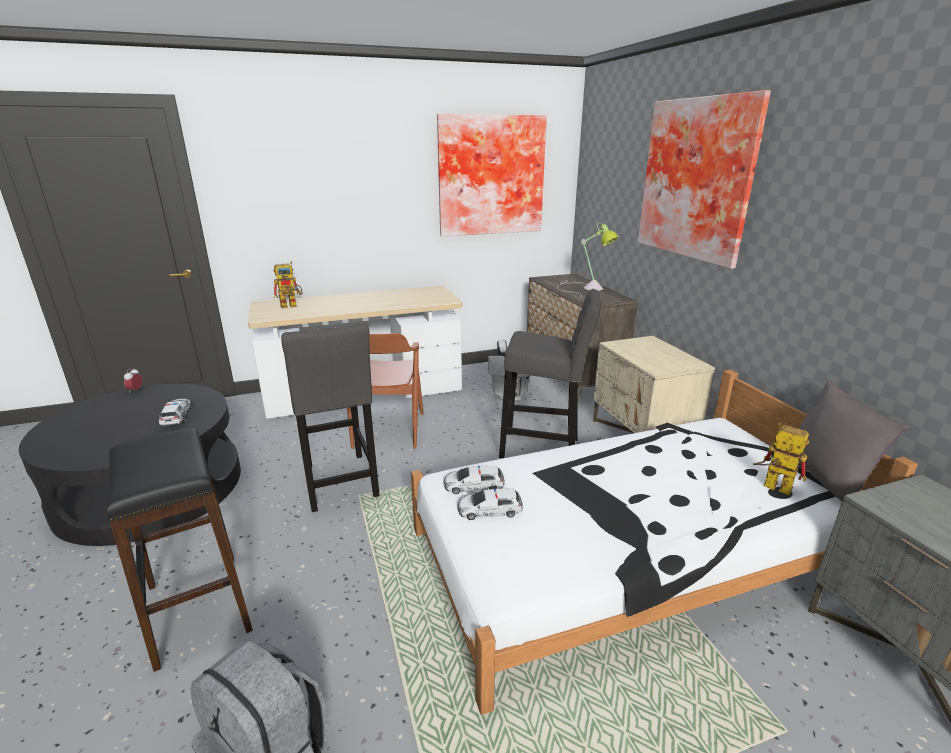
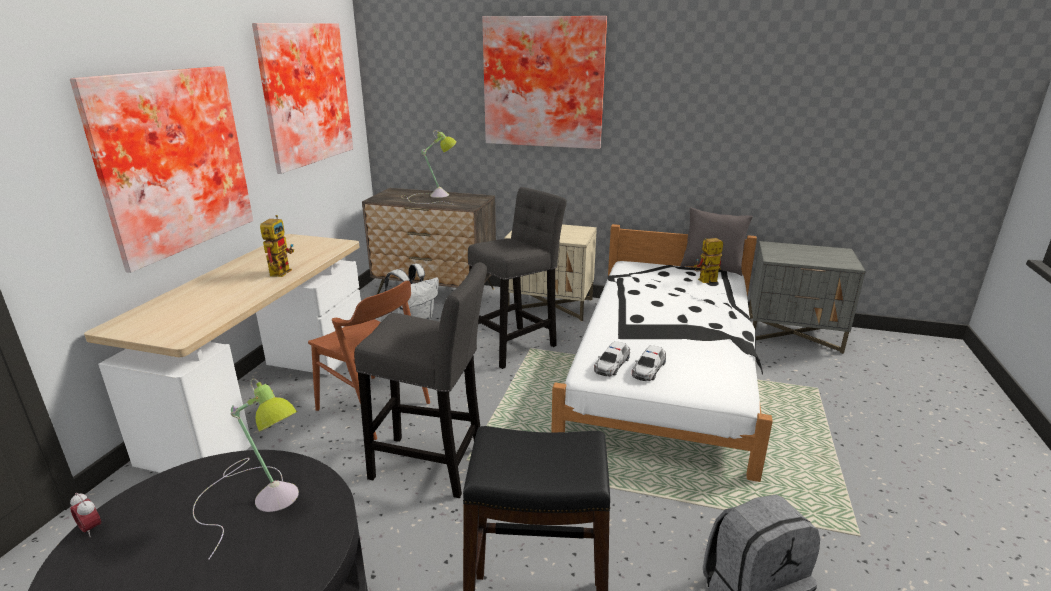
camera: 55 degrees left, 0 degrees up
(176, 416) = (260, 496): toy car -> table lamp
(292, 305) = (170, 312): toy robot -> toy robot (281, 271)
(339, 210) = (170, 162): none -> picture

